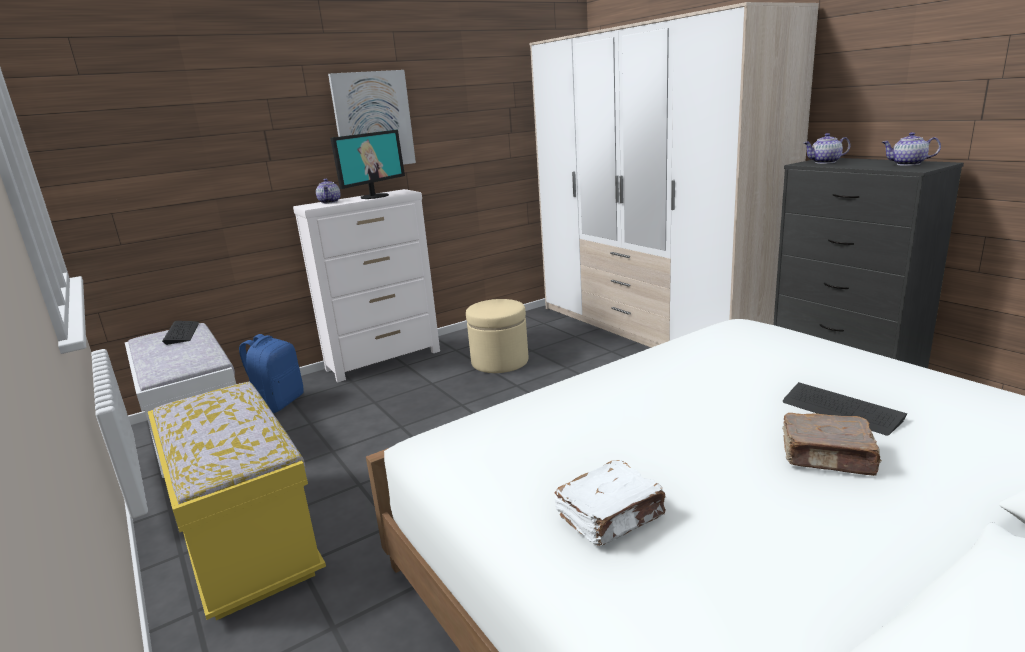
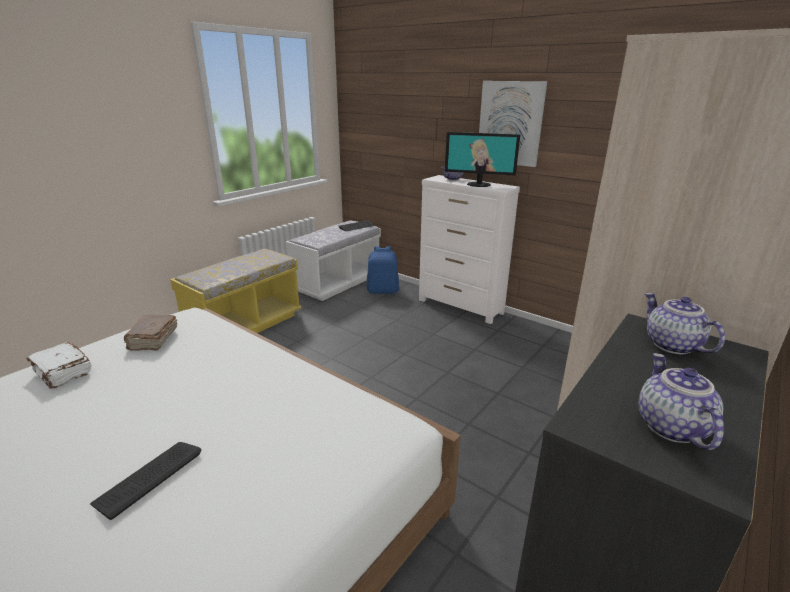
camera: 70 degrees right, 5 degrees up
(500, 361) = (488, 355): beige ottoman -> none
(828, 457) = (74, 462): brown book -> brown book (153, 340)

